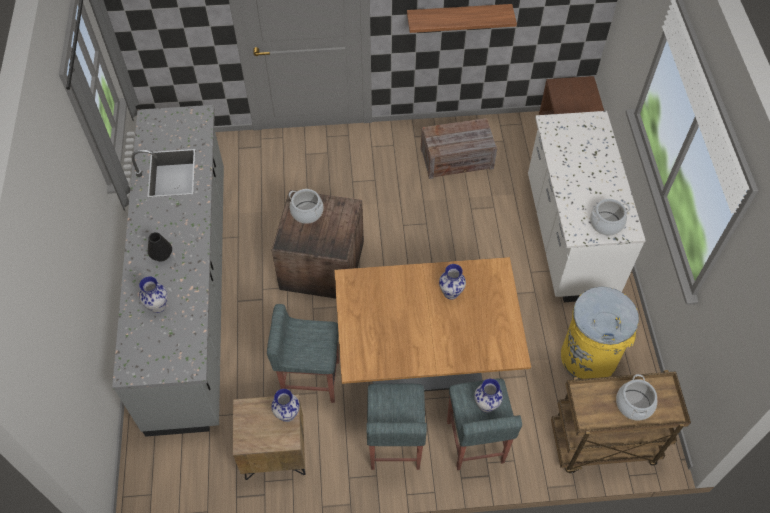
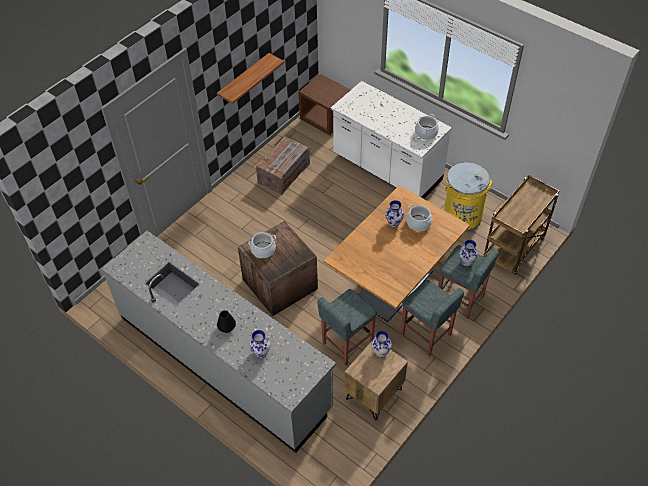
camera: 45 degrees left, 5 degrees down
(634, 404) = (528, 204): cooking pot -> cooking pot (418, 223)

